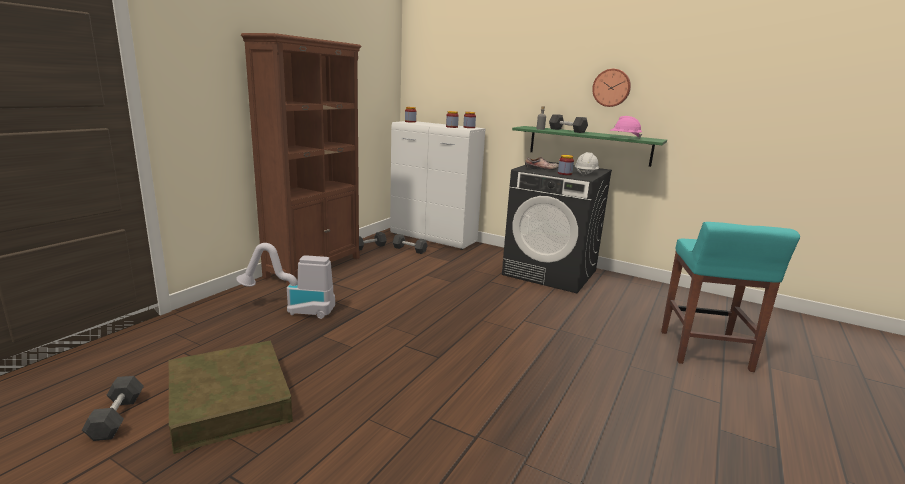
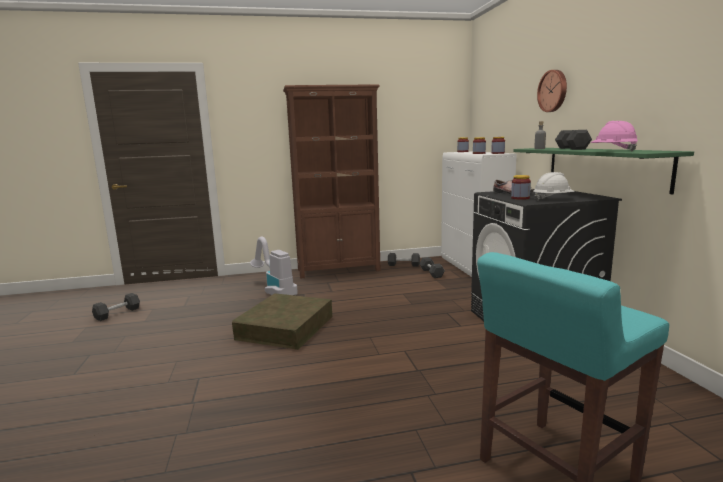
camera: 50 degrees right, 5 degrees down
(230, 401) = (155, 324): brown storage box -> brown storage box (286, 327)
(611, 88) = (625, 86): wall clock -> wall clock (553, 91)

